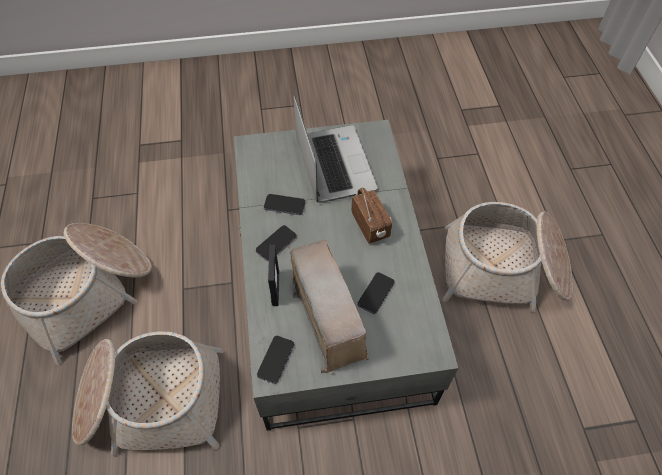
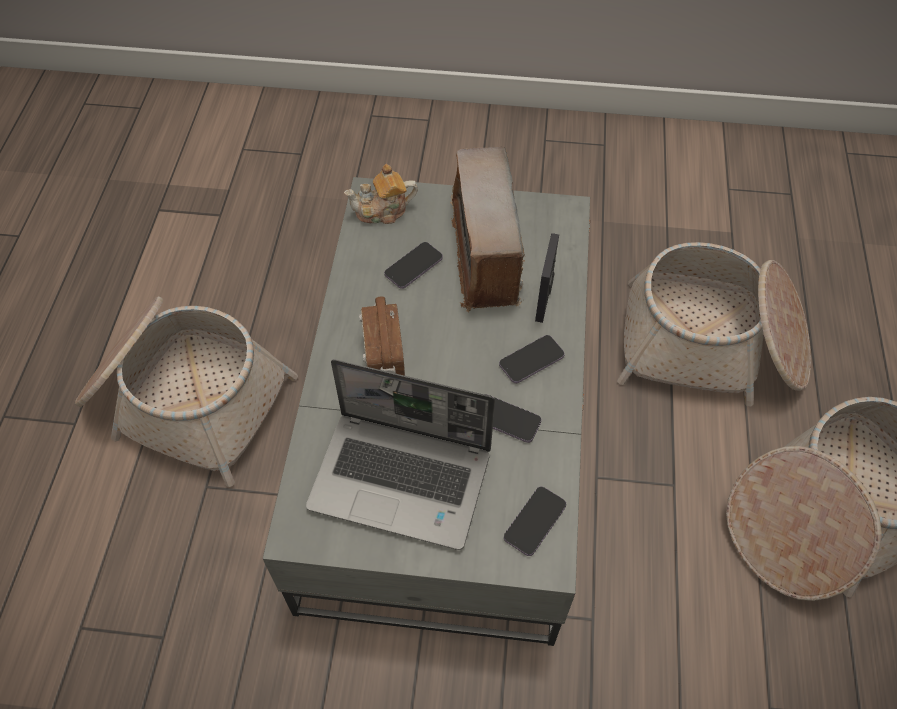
camera: 165 degrees left, 0 degrees up
(276, 360) = (558, 224): phone -> phone (535, 522)
(333, 164) = (403, 479): laptop -> laptop turned 75 degrees counterclockwise
(418, 337) = (382, 211): none -> teapot

